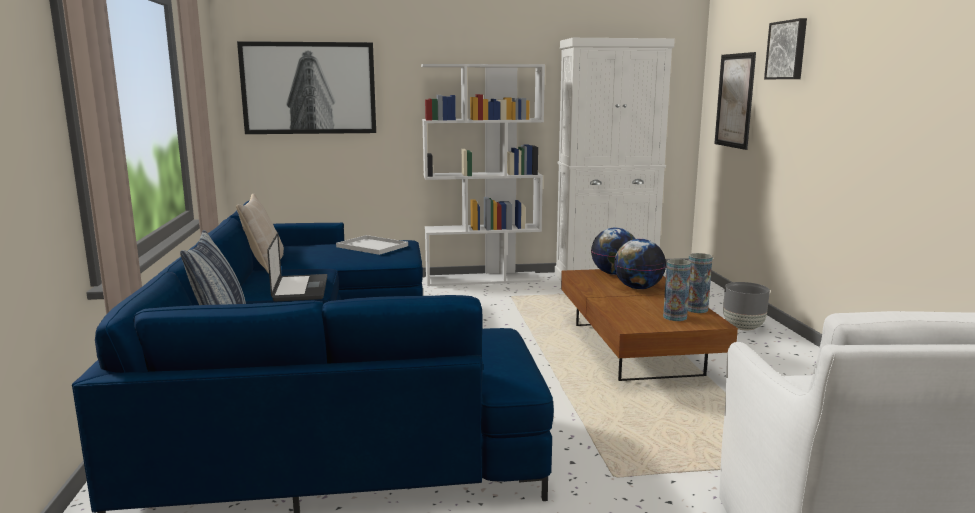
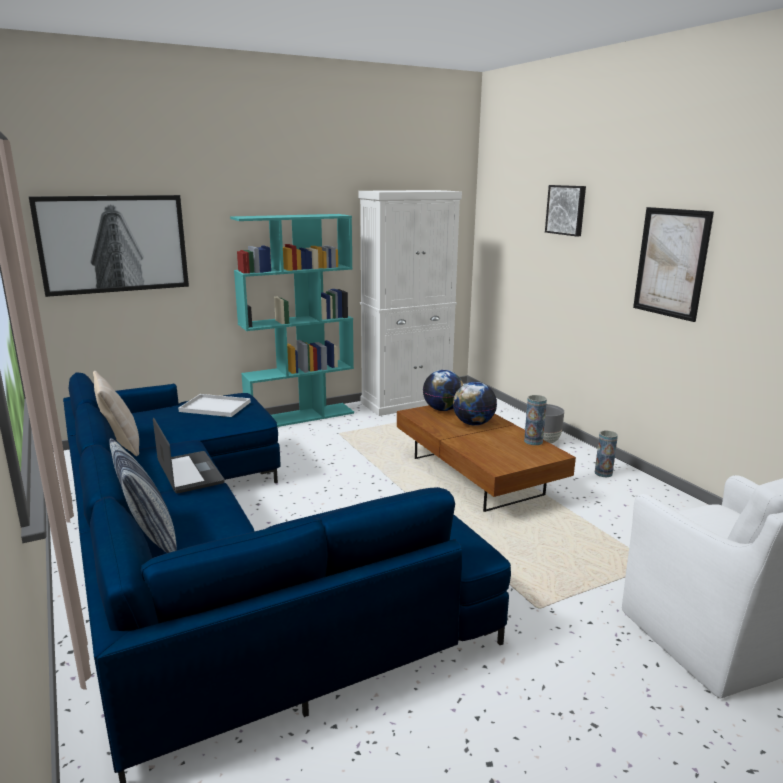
camera: 20 degrees left, 5 degrees up
(483, 279) = (300, 416): white bookcase -> turquoise bookcase
(675, 317) = (523, 452): vase -> vase (603, 473)
(735, 100) = (511, 245): picture -> picture (671, 263)

